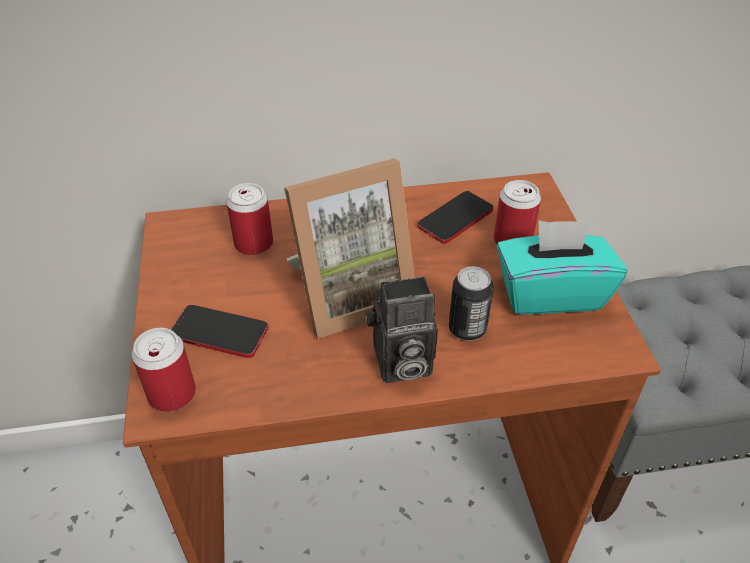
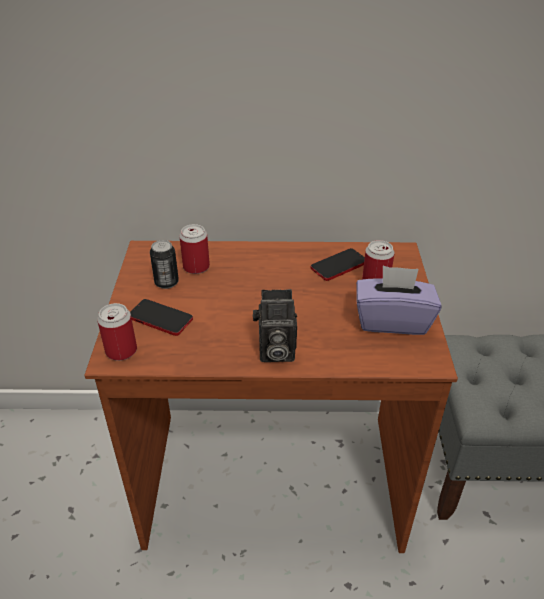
camera: 10 degrees right, 5 degrees down
(350, 294) = (252, 305): picture frame -> none
(467, 329) = (326, 336): can -> can (166, 283)
(550, 293) = (392, 320): turquoise tissue box -> purple tissue box

